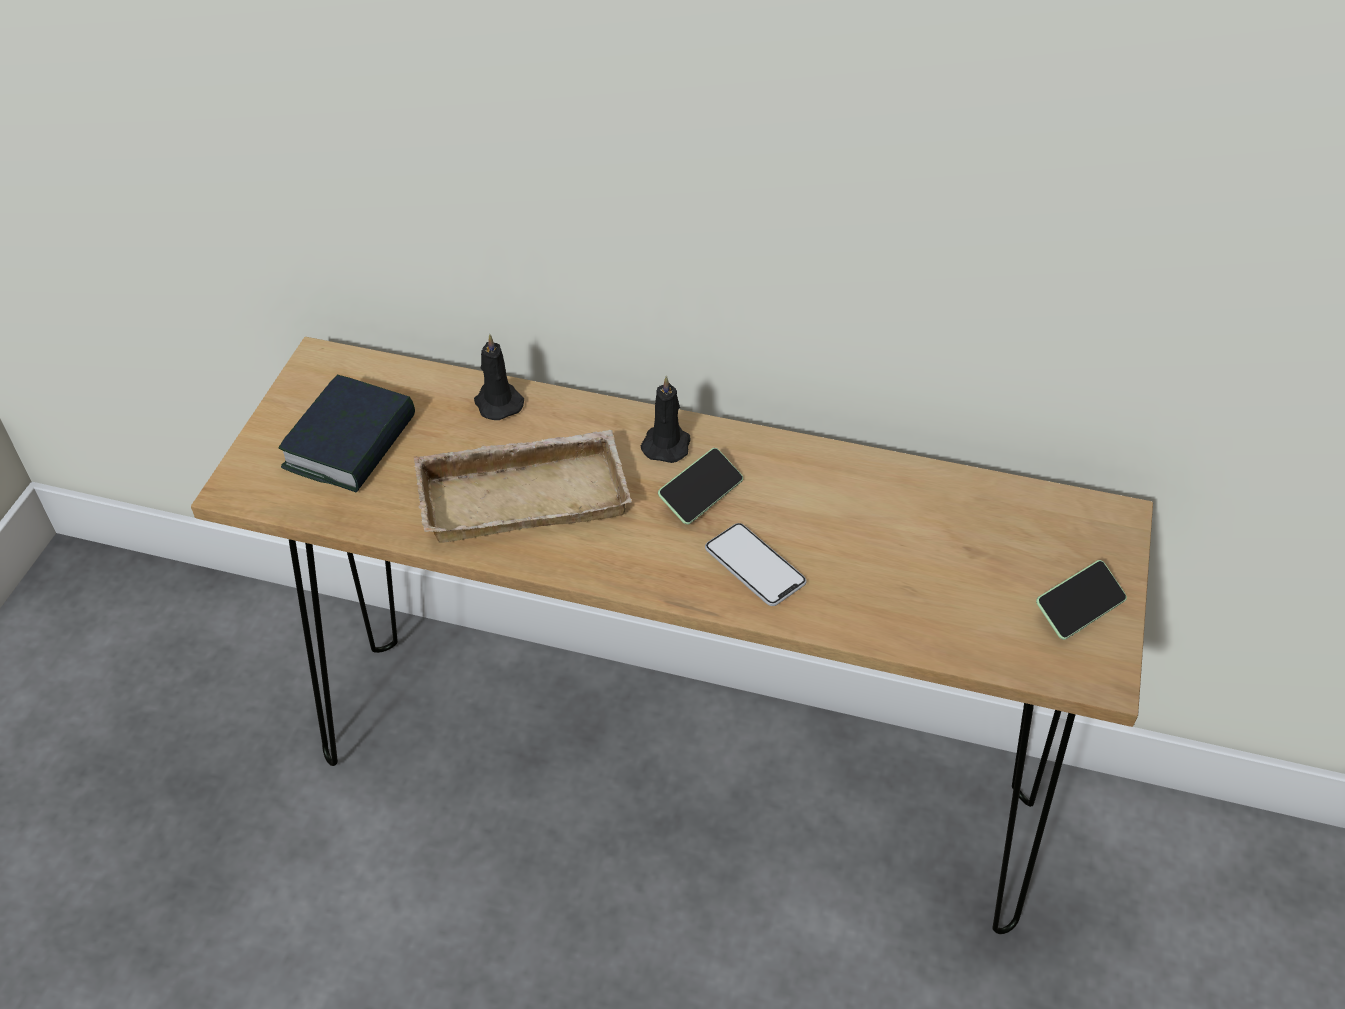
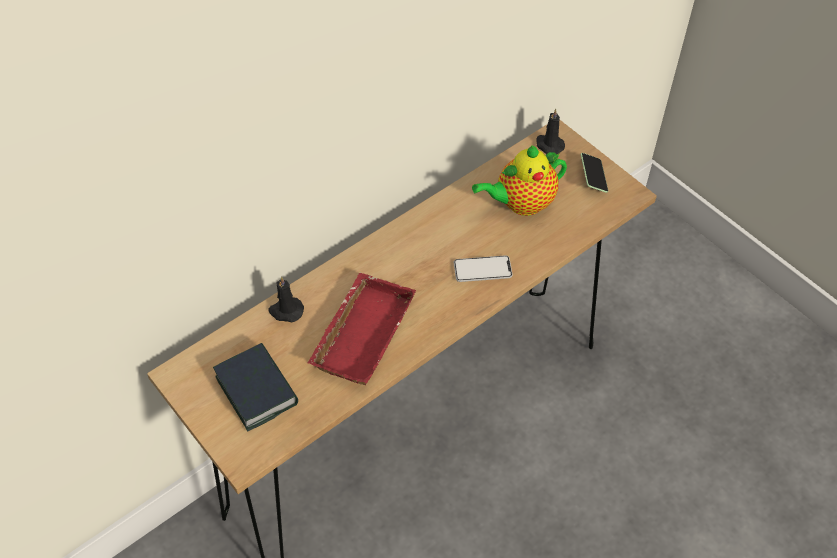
camera: 55 degrees left, 5 degrees up
(525, 493) = (361, 332): beige tray -> red tray
(667, 443) = (378, 258): black candle -> black candle (549, 145)
(701, 495) = (423, 264): phone -> none
(926, 546) = (521, 204): none -> teapot

